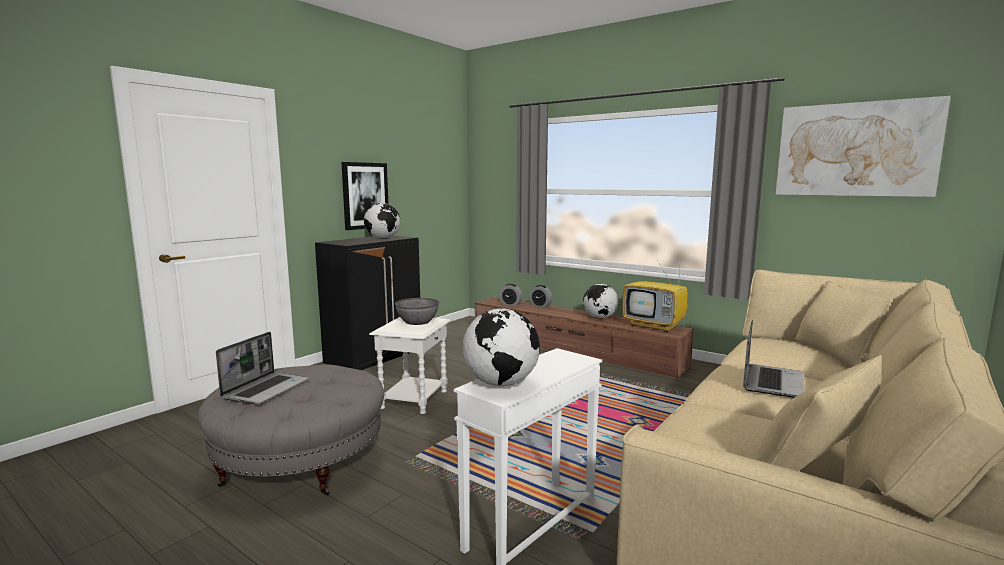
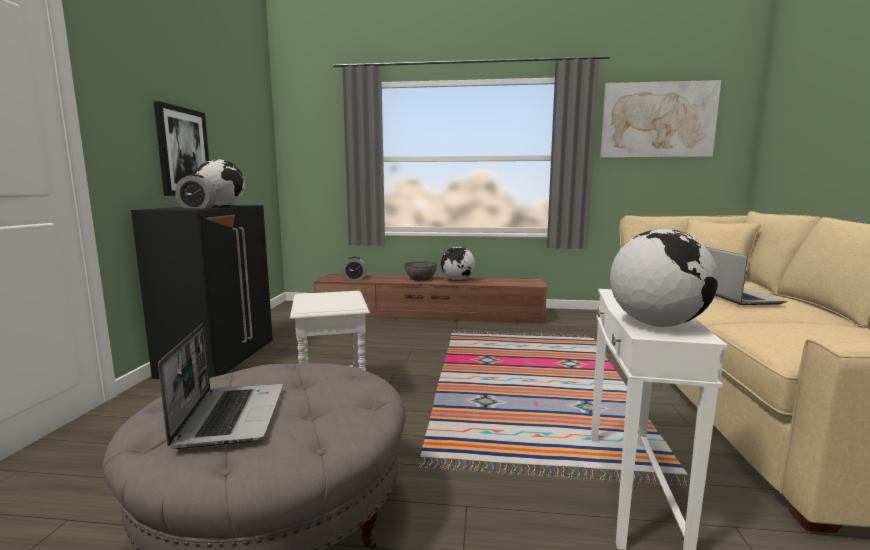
camera: 30 degrees left, 0 degrees up
(417, 322) = (330, 297): grey bowl -> grey bowl (420, 279)
(540, 305) = (386, 276): alarm clock -> alarm clock (197, 208)
(655, 326) = (513, 281): television -> none

